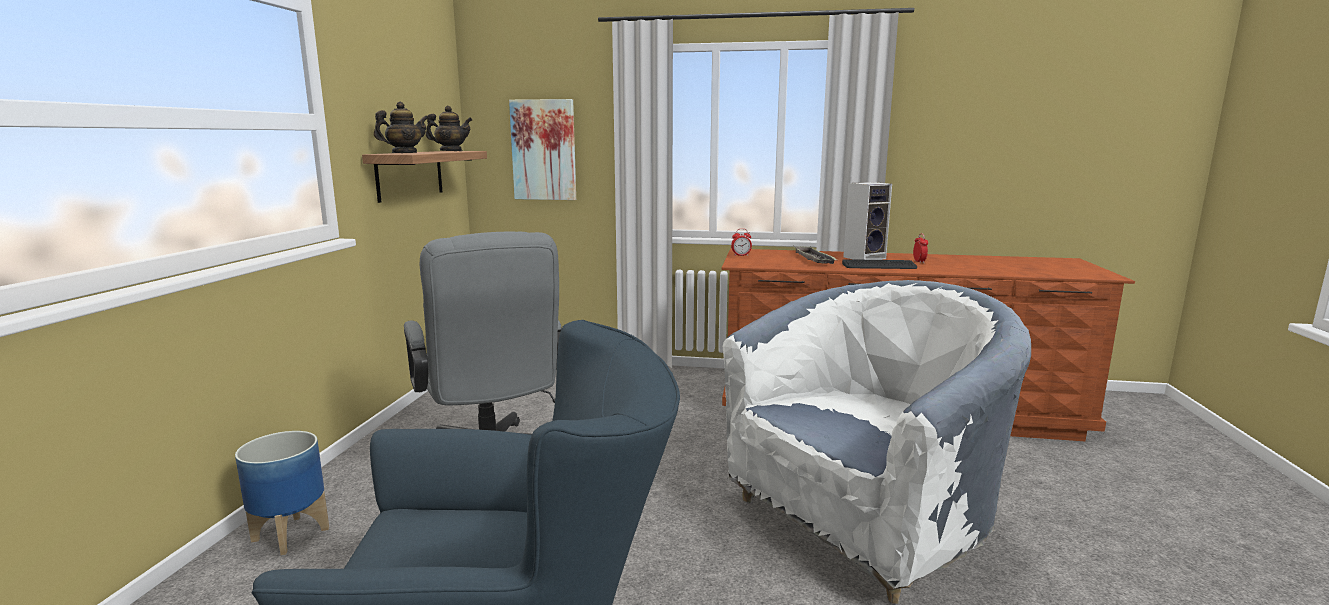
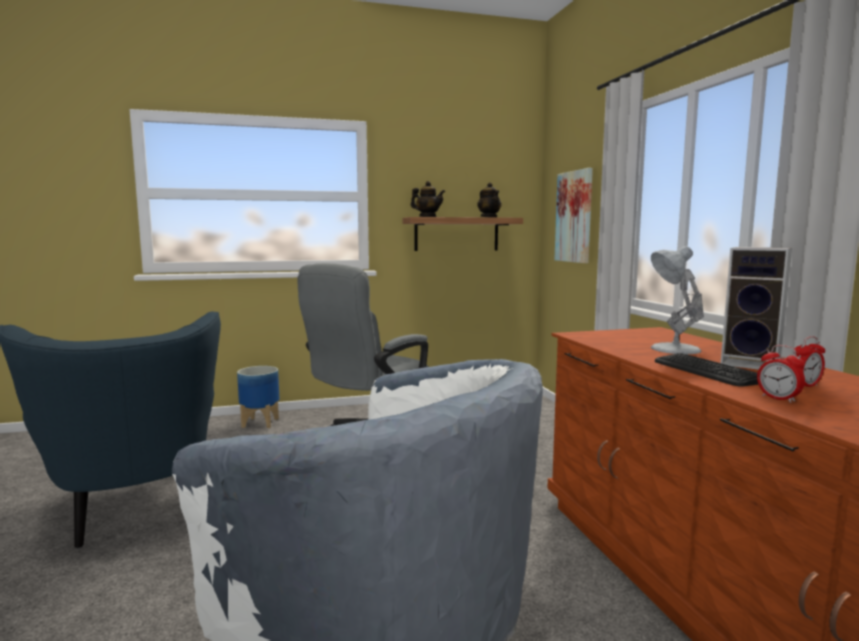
camera: 65 degrees right, 5 degrees down
(741, 255) = (626, 331): alarm clock -> alarm clock (778, 398)
(813, 259) = (673, 349): tray -> white table lamp

